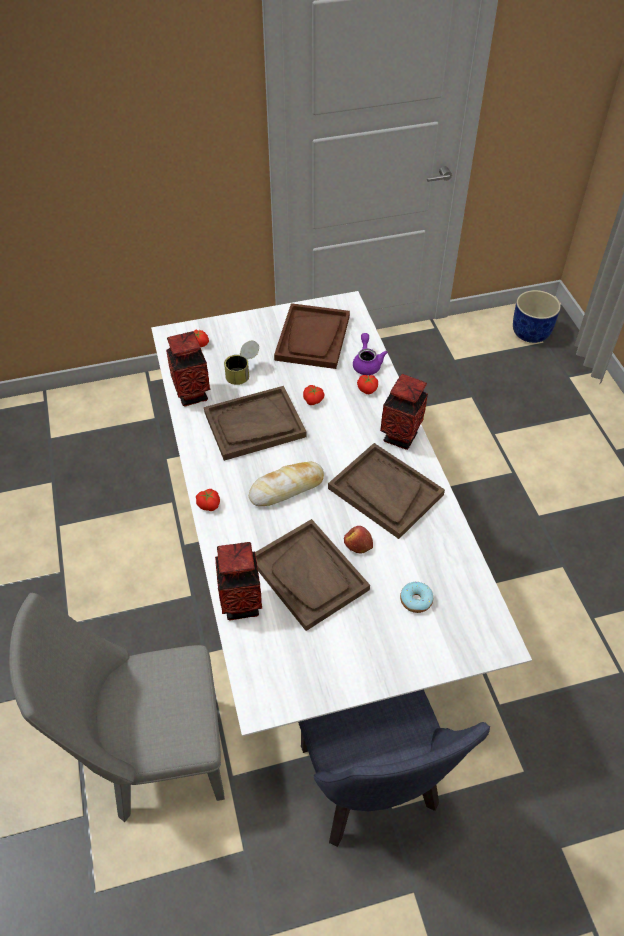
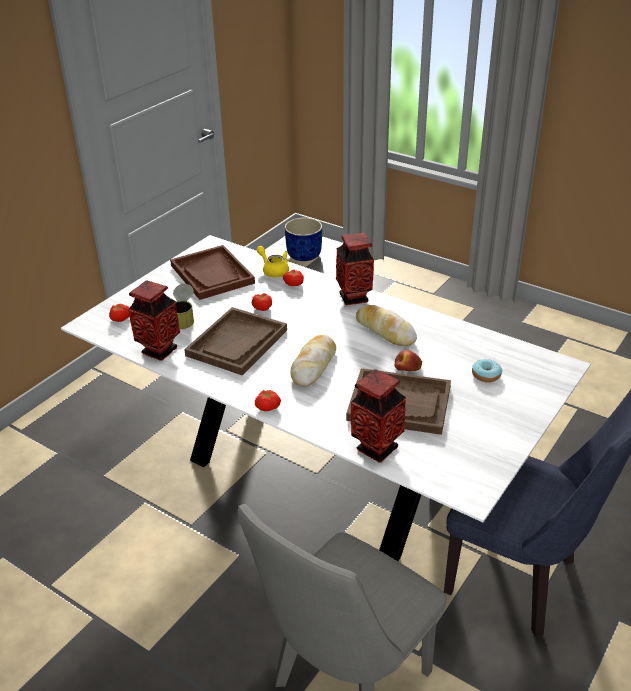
camera: 40 degrees left, 15 degrees down
(367, 363) = (273, 270): purple teapot -> yellow teapot
(385, 491) = (385, 331): brown tray -> bread

